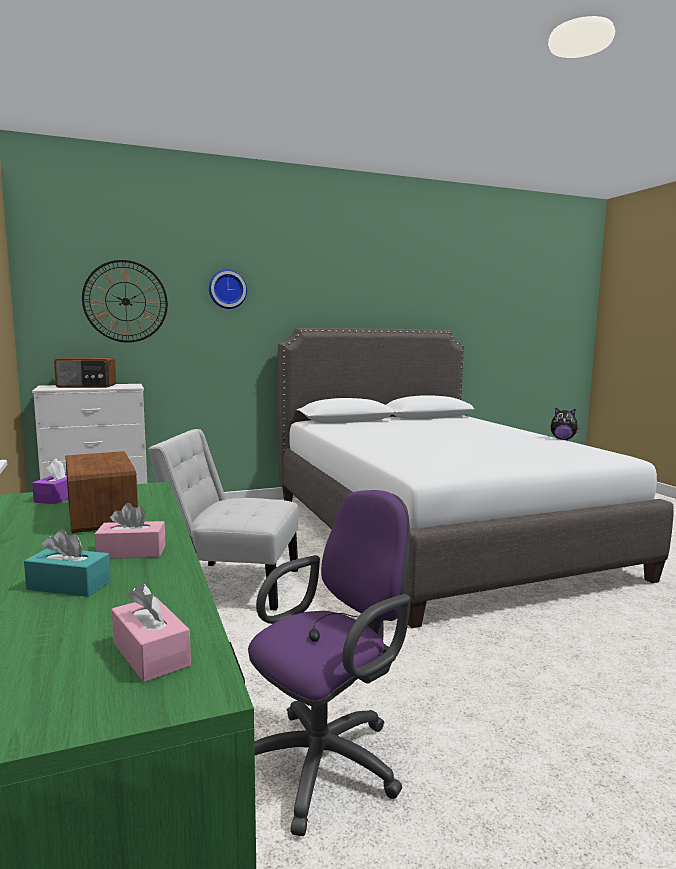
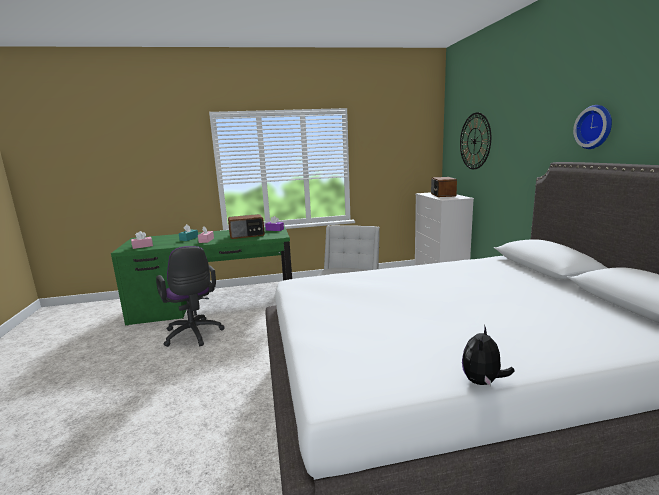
camera: 100 degrees right, 5 degrees up
(227, 289) = (522, 126): wall clock -> wall clock (595, 127)

